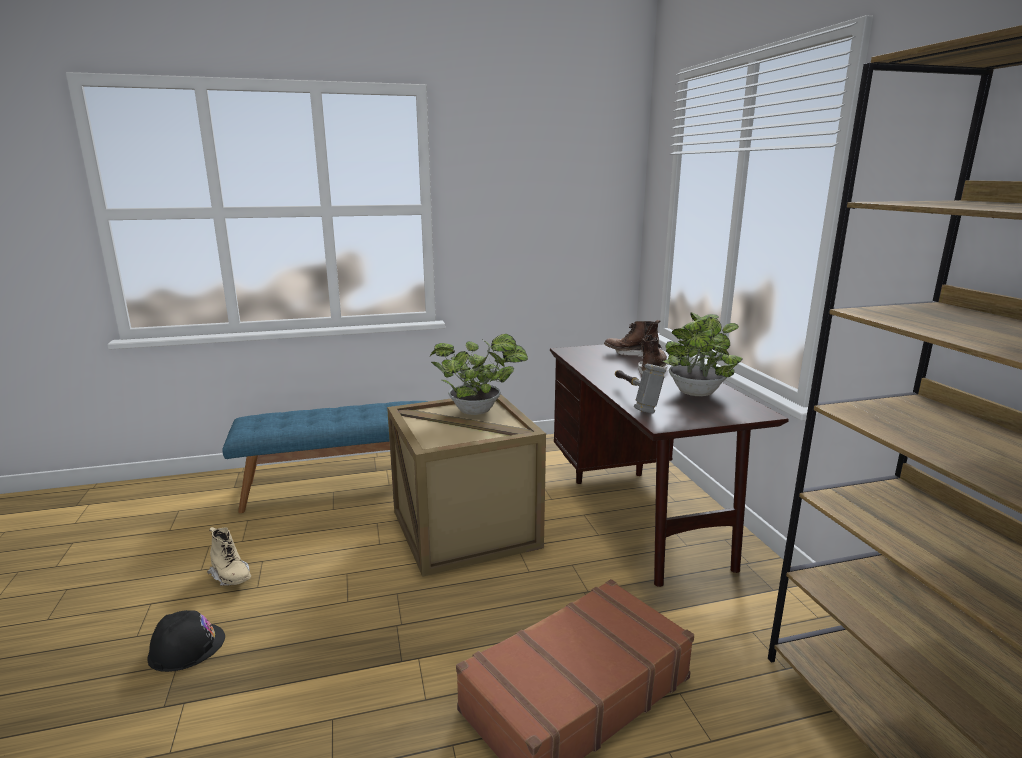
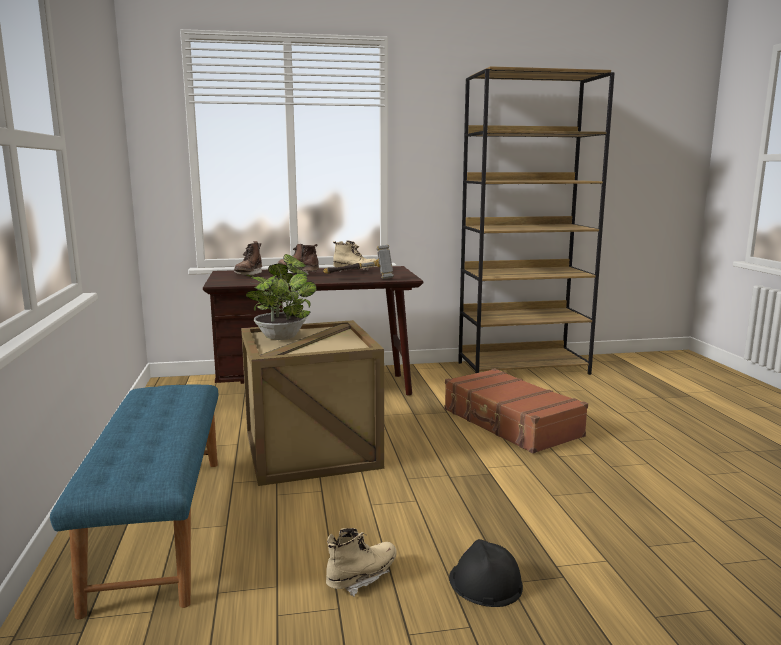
camera: 85 degrees left, 5 degrees down
(696, 394) = (355, 271): potted plant -> beige boot

